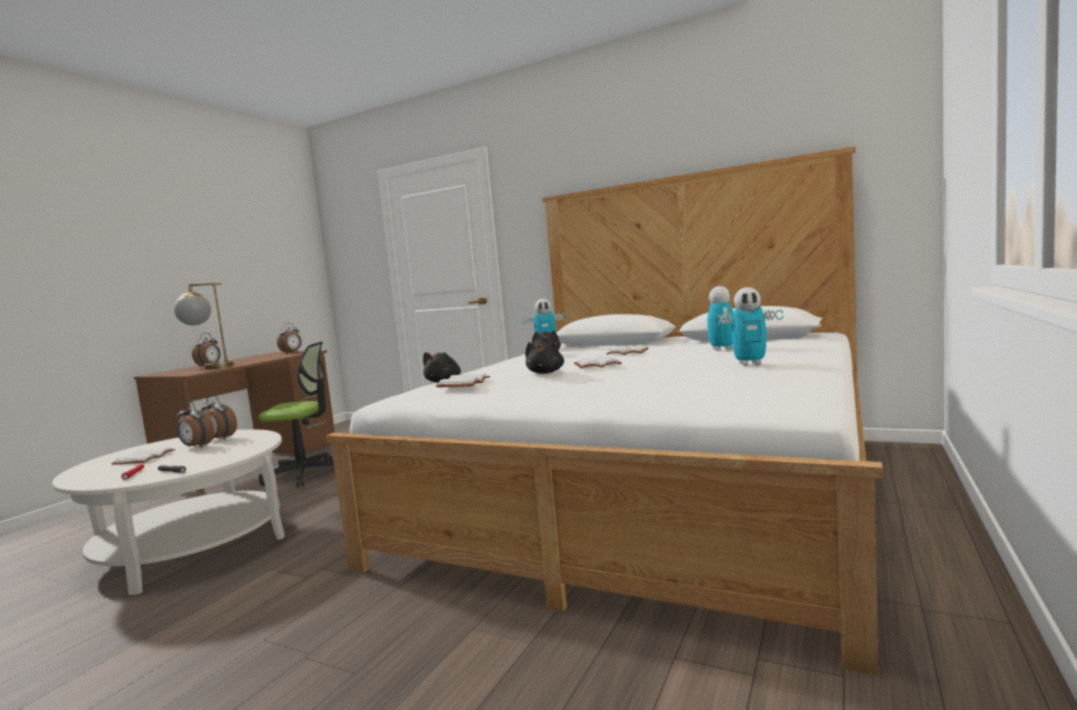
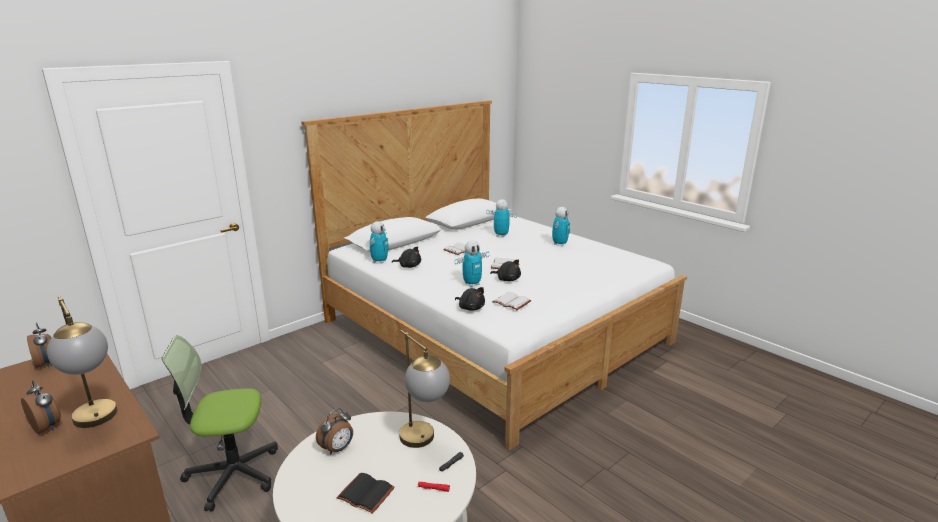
camera: 70 degrees left, 15 degrees up
(143, 458) = (364, 494): white book -> black book
(196, 446) = (357, 461): alarm clock -> none
(216, 457) = (424, 443): none -> table lamp
(305, 474) = (233, 474): office chair -> office chair turned 120 degrees counterclockwise
(516, 370) = (472, 284): none -> toy robot

